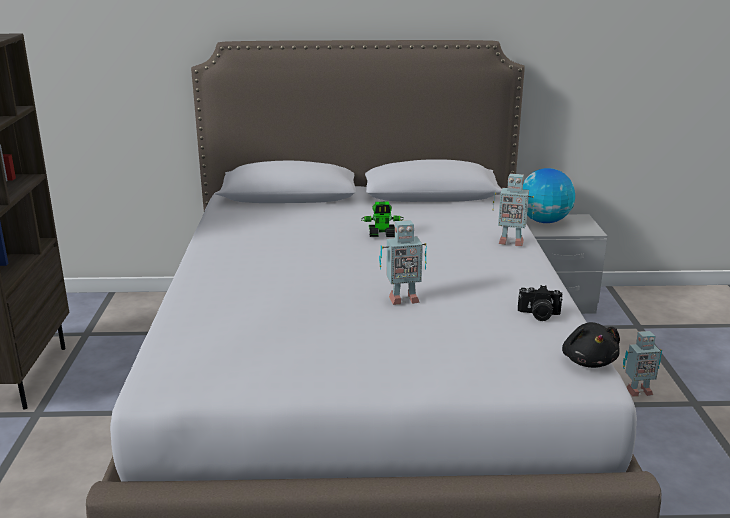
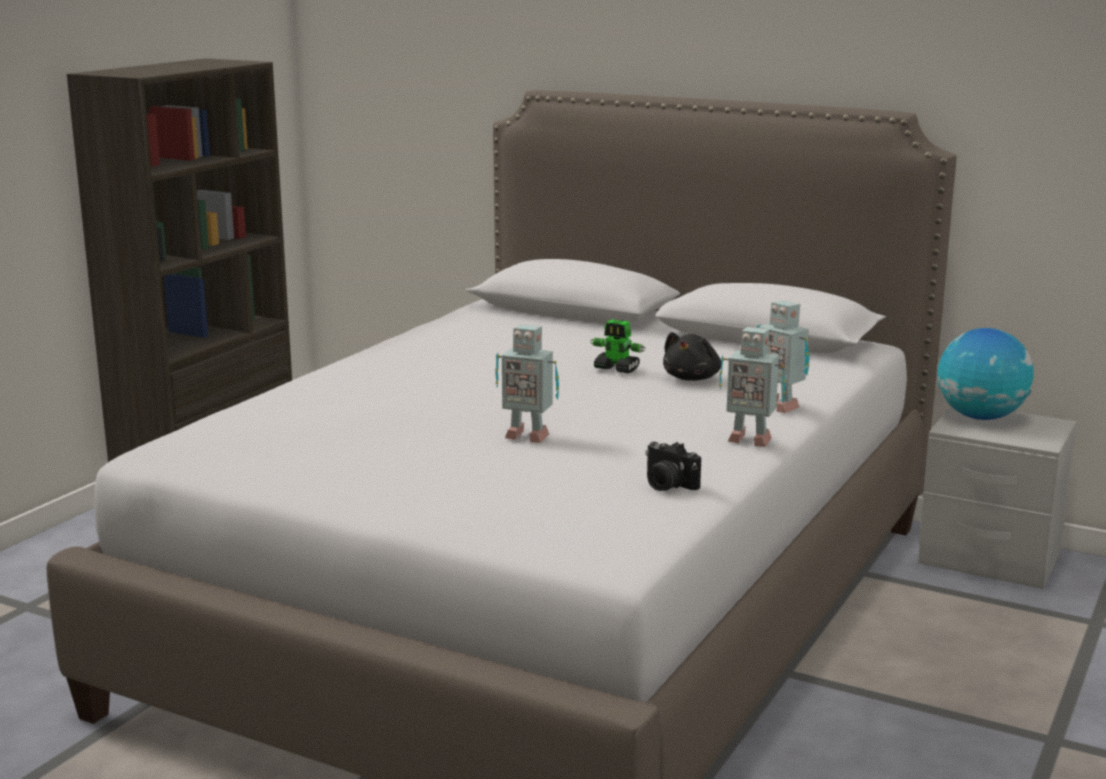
camera: 30 degrees right, 5 degrees down
(588, 361) = (645, 541): black plush toy -> black plush toy (692, 378)
(637, 391) = (975, 699): toy robot -> toy robot (749, 439)

